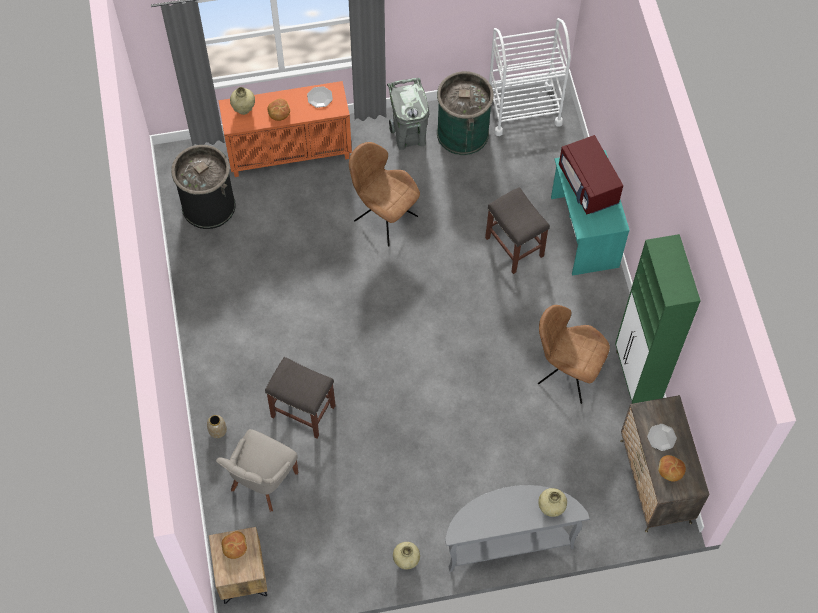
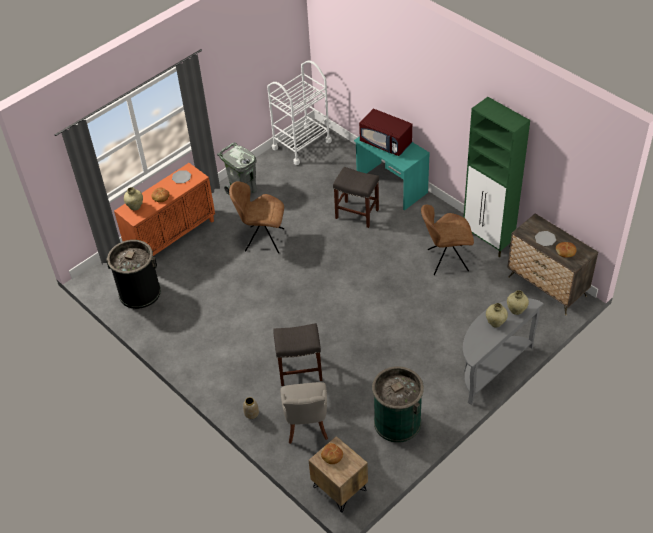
camera: 30 degrees left, 15 degrees down
(406, 560) = (438, 415): beige vase -> beige vase (495, 323)
(462, 133) = (274, 173): green trash can -> green trash can (397, 422)

